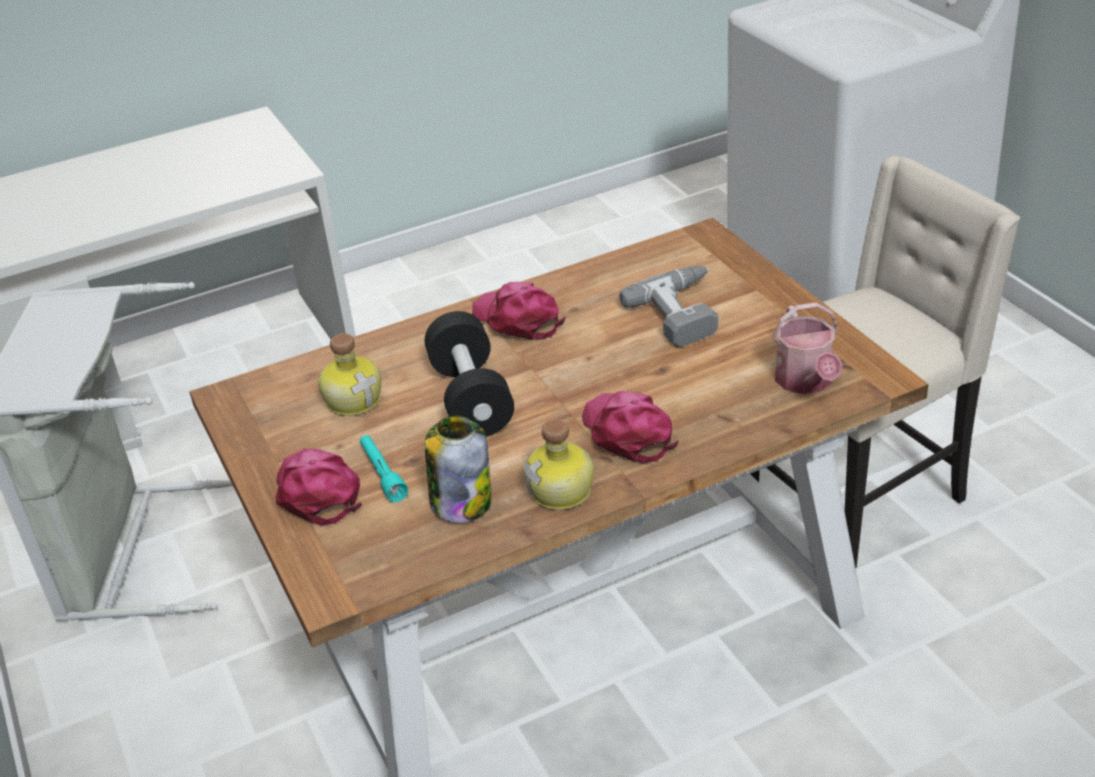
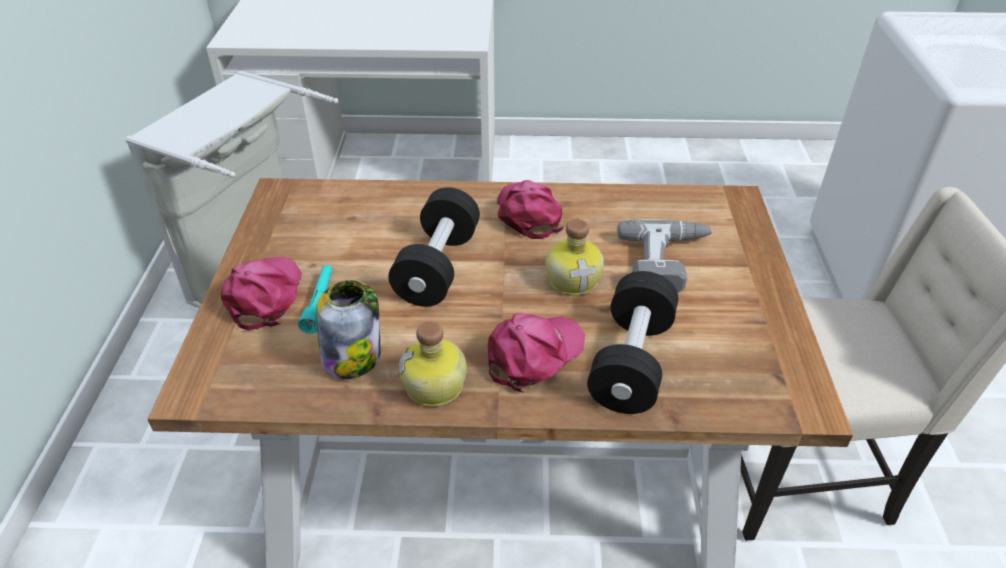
camera: 25 degrees right, 5 degrees up
(354, 399) = (356, 231): bottle -> bottle (574, 278)
(628, 432) = (533, 354): pink cap -> pink cap turned 45 degrees clockwise
(717, 403) = (631, 362): none -> black dumbbell
(806, 382) = (729, 378): watering can -> none

